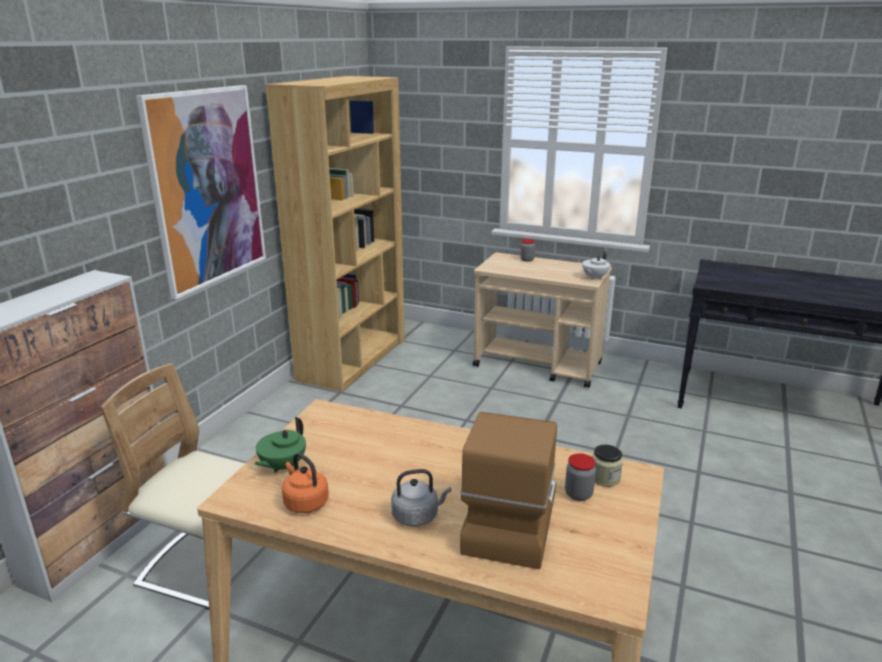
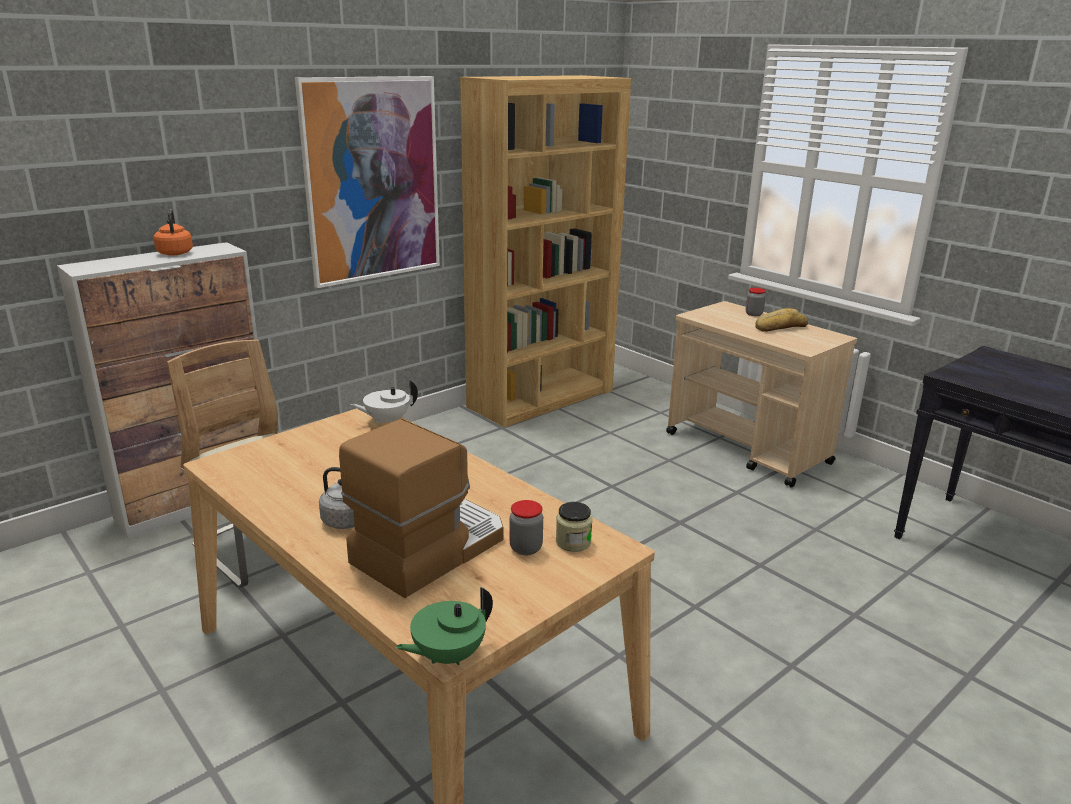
camera: 25 degrees right, 0 degrees up
(282, 466) = (283, 450): green teapot -> green teapot (447, 655)
(304, 502) = (268, 483): orange kettle -> orange kettle (175, 253)
(554, 267) = (779, 327): none -> bread
(594, 277) = (817, 345): white teapot -> white teapot (386, 420)

